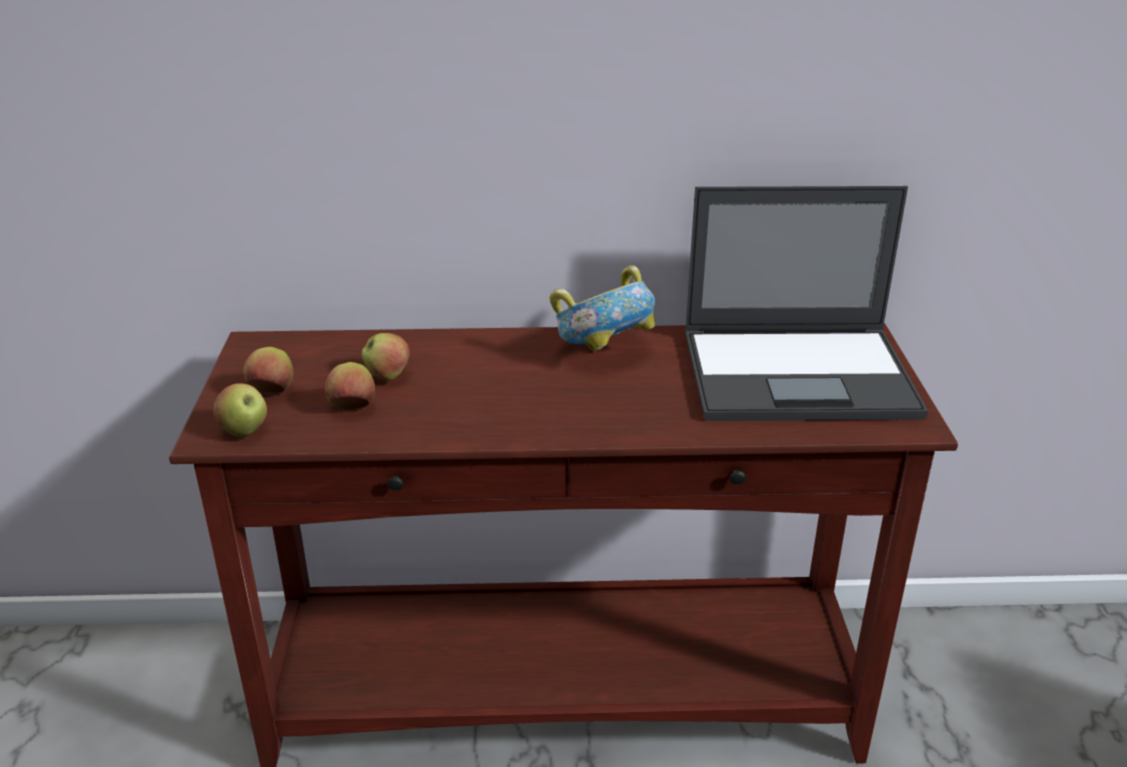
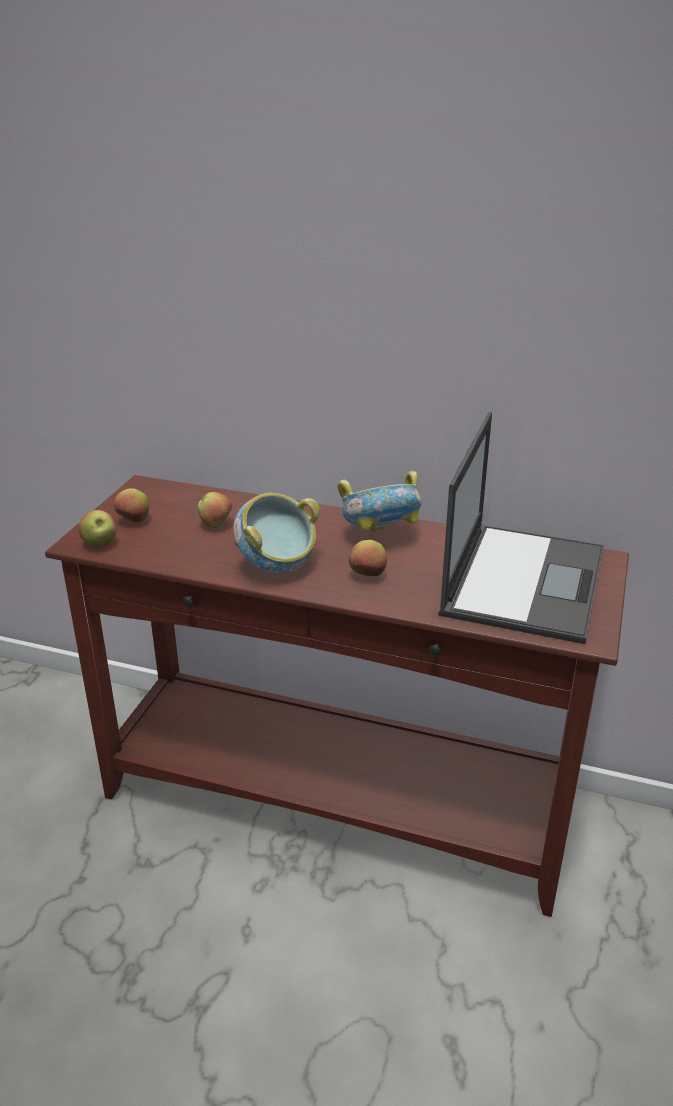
camera: 20 degrees right, 0 degrees up
(353, 408) = (178, 543): apple -> apple (367, 575)
(503, 415) = (276, 567): none -> bowl
(800, 374) = (524, 580): laptop -> laptop turned 90 degrees counterclockwise

